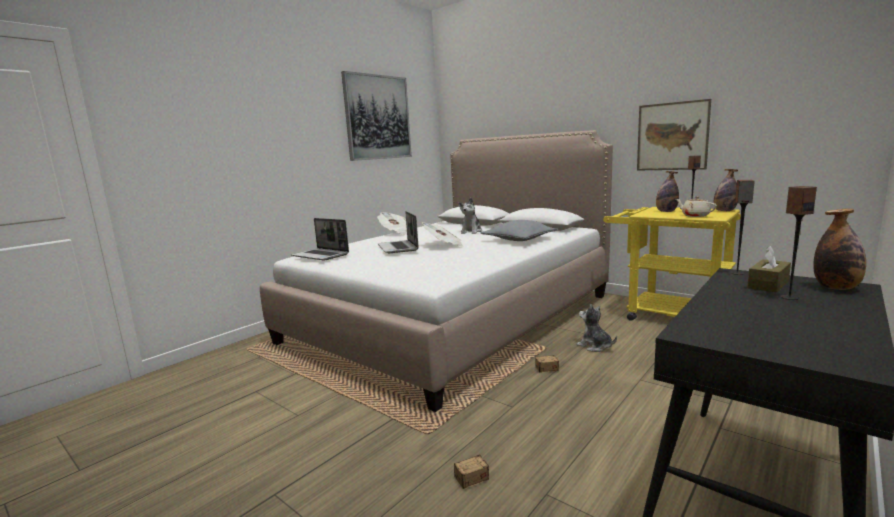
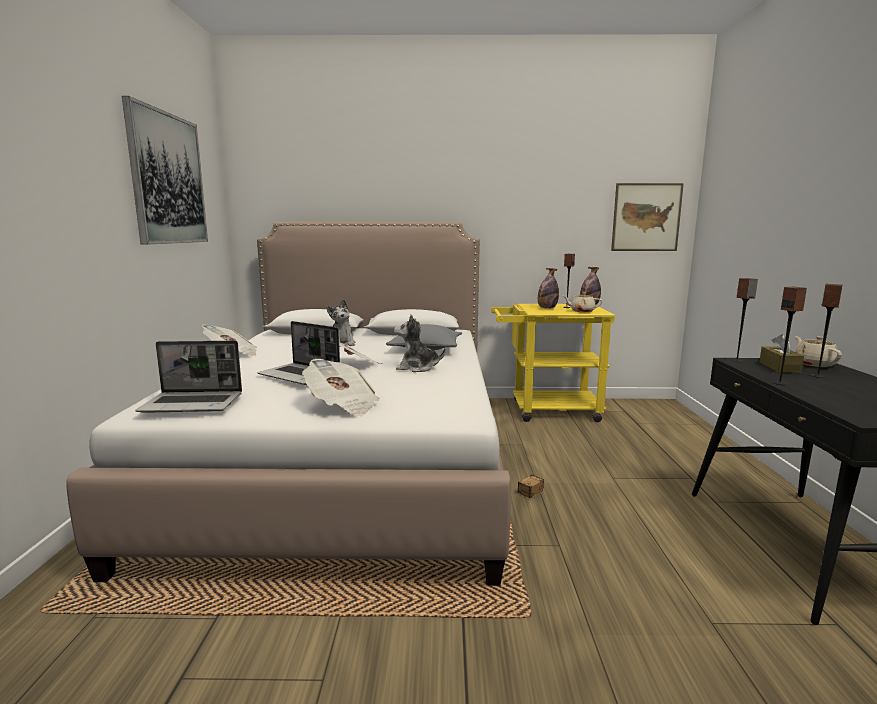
camera: 40 degrees left, 0 degrees up
(383, 267) = (342, 405): none -> newspaper
(453, 485) = (639, 662): storage box -> none
(595, 346) = (536, 455): plush toy -> plush toy (417, 368)
(672, 136) = (533, 234): picture -> picture (646, 217)
(709, 296) = (780, 383): none -> speaker
(836, 288) = (814, 364): bottle -> beige teapot

